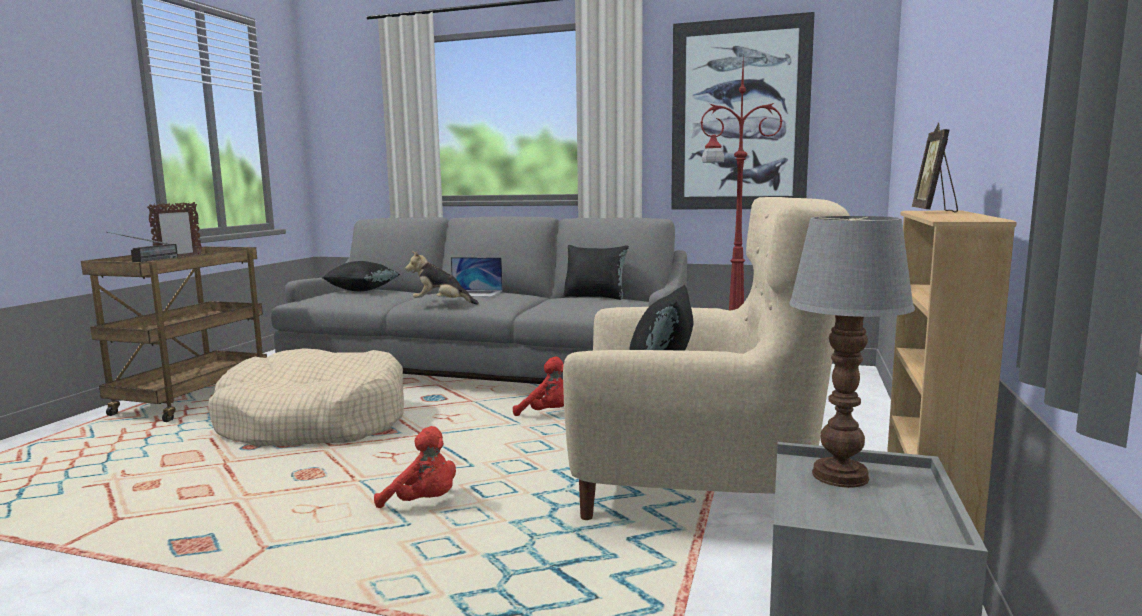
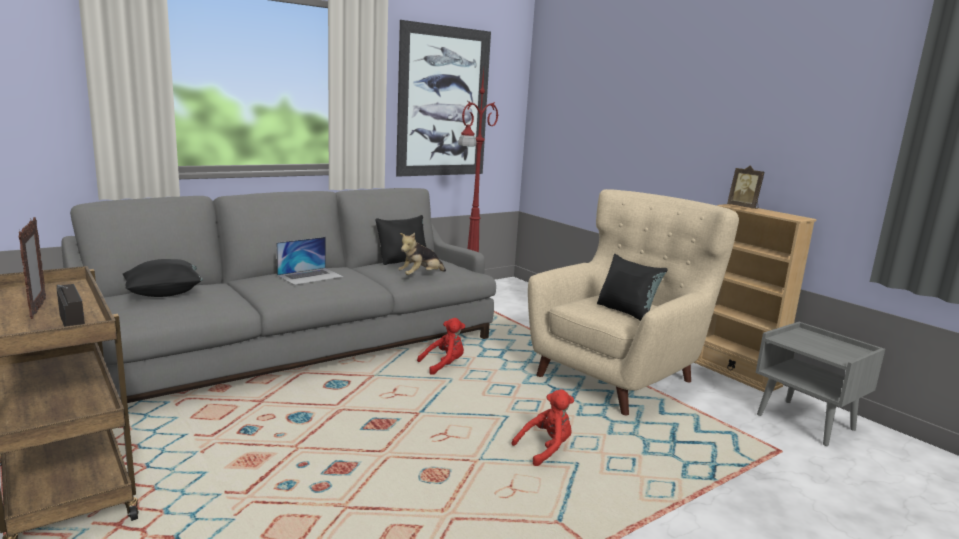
camera: 55 degrees left, 5 degrees up
(314, 422) = (299, 443): beige dog bed -> none
(441, 304) = (317, 293): plush toy -> plush toy (421, 276)
(839, 475) = (797, 339): table lamp -> none

